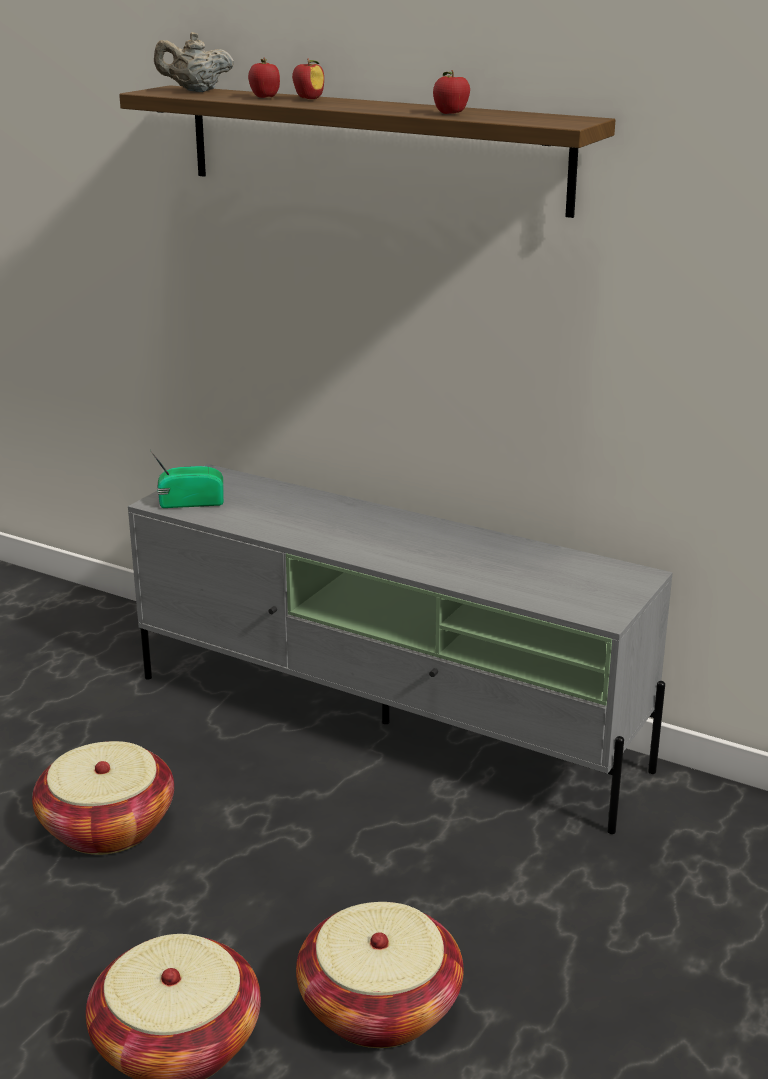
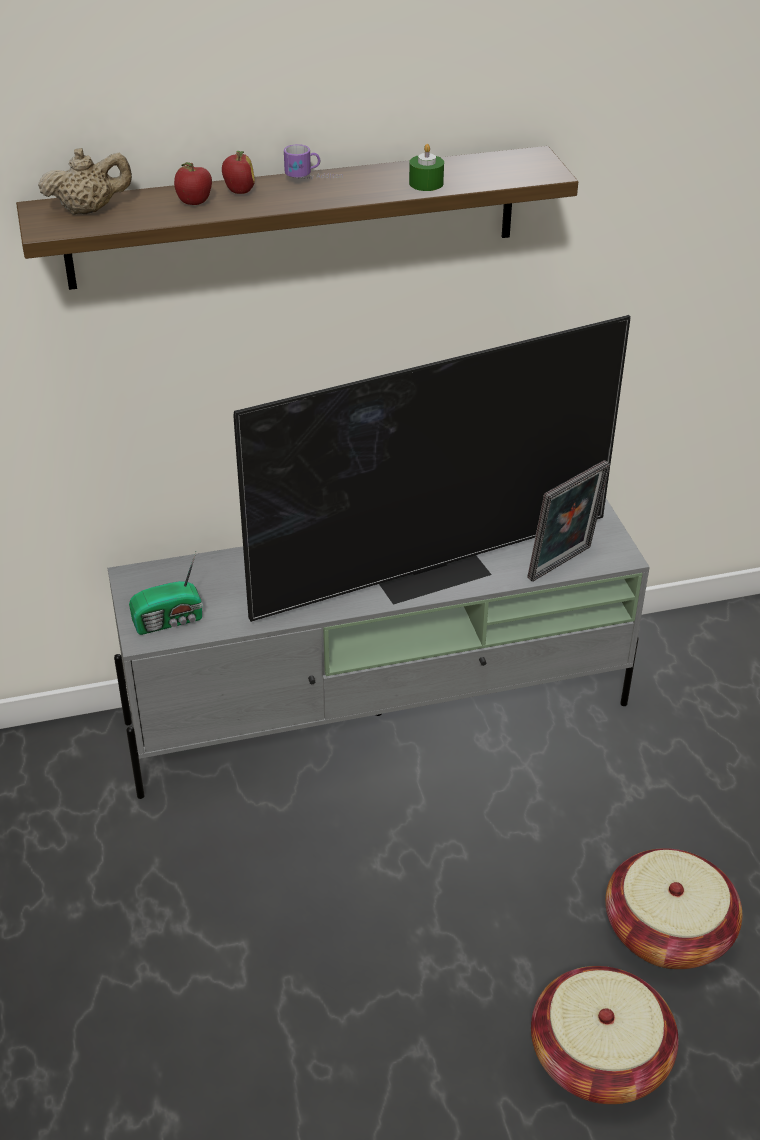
camera: 45 degrees left, 15 degrees up
(107, 826) = (315, 946): basket -> none
(189, 502) = (170, 620): radio -> radio turned 150 degrees counterclockwise
(195, 91) = (89, 210): beige teapot -> beige teapot turned 150 degrees counterclockwise
(374, 103) = (313, 180): none -> mug
(421, 555) = (431, 570): none -> television
(450, 114) = (426, 183): apple -> green candle
(538, 598) = (563, 565): none -> picture frame

